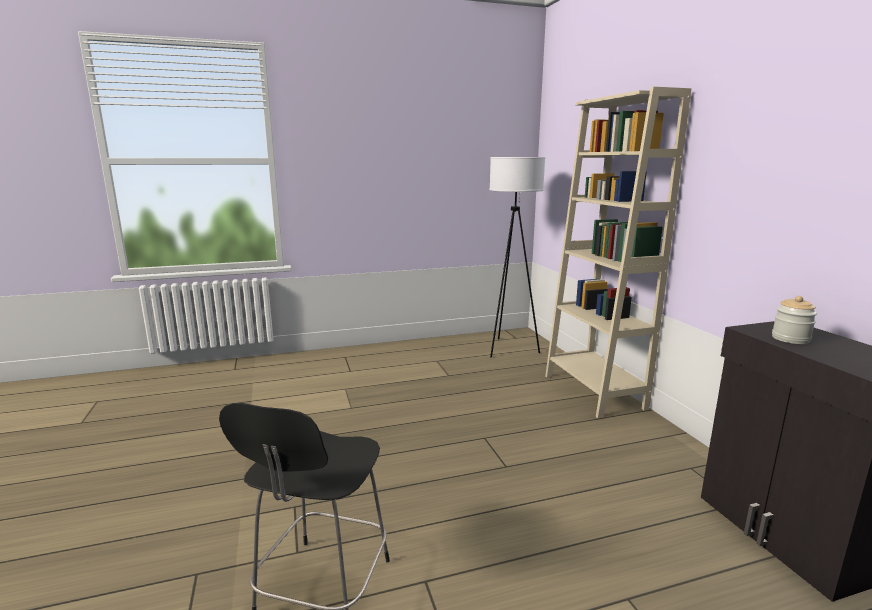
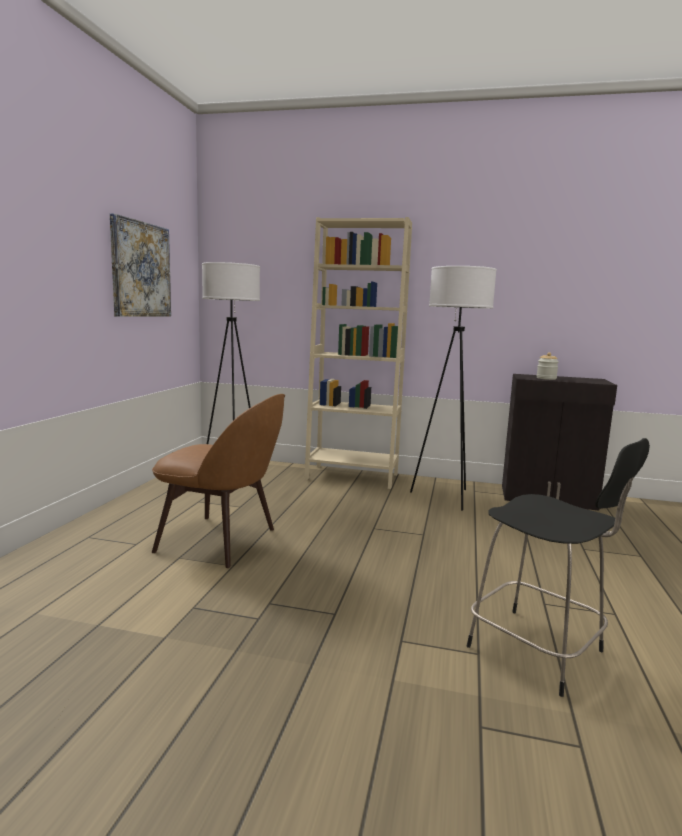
camera: 60 degrees left, 5 degrees down
(383, 391) = (221, 541): none -> brown chair
(447, 166) = (141, 269): none -> picture
(632, 454) = (446, 497): none -> white floor lamp

